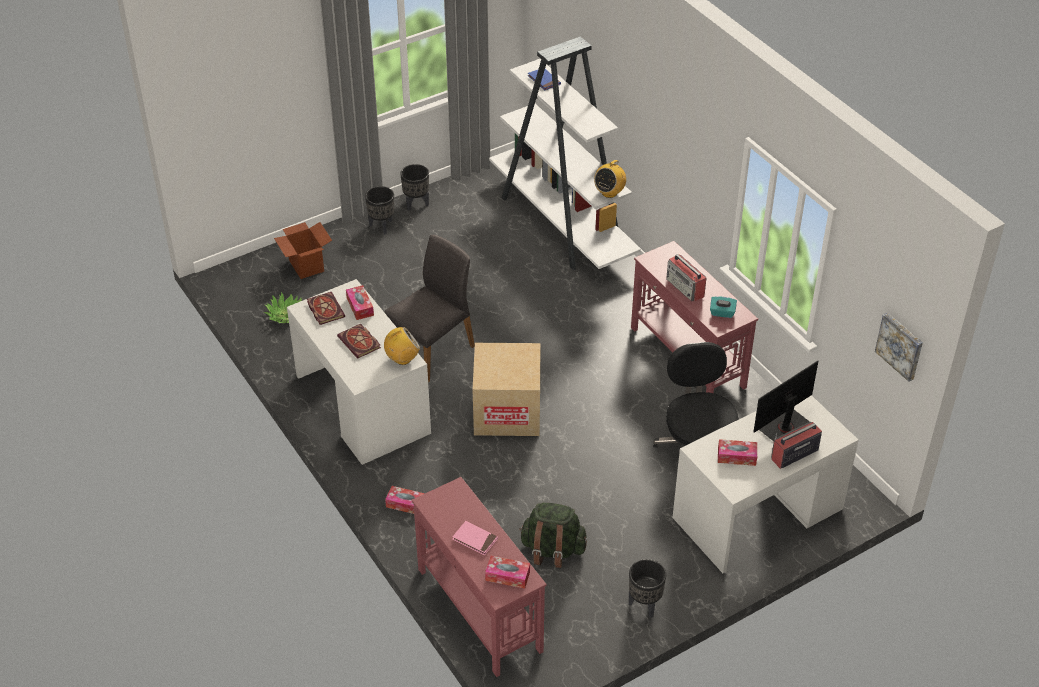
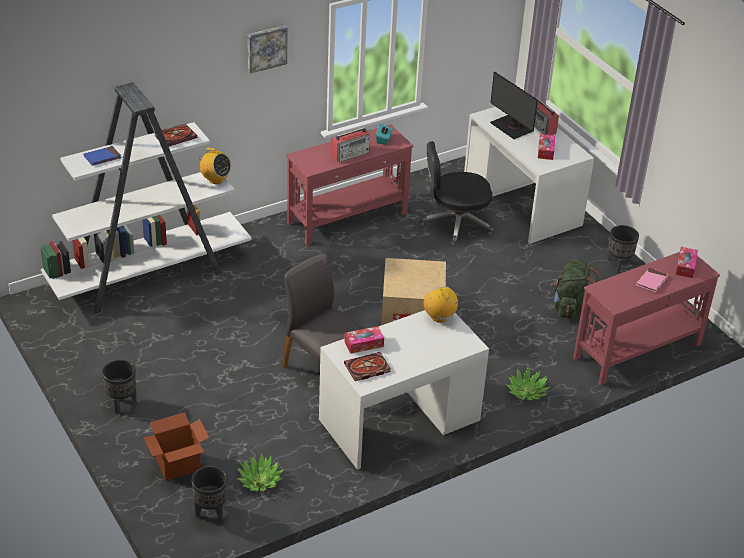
camera: 90 degrees left, 5 degrees down
(360, 343) = (417, 344): book -> book (176, 136)
(406, 504) = (527, 391): tissue box -> potted plant
(416, 204) = (88, 376): black planter -> black planter (210, 512)
(900, 345) = (499, 24): picture -> picture (266, 48)

